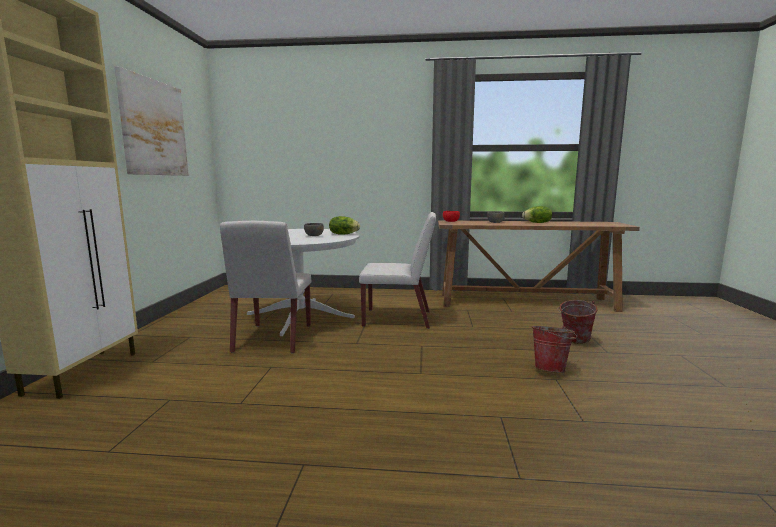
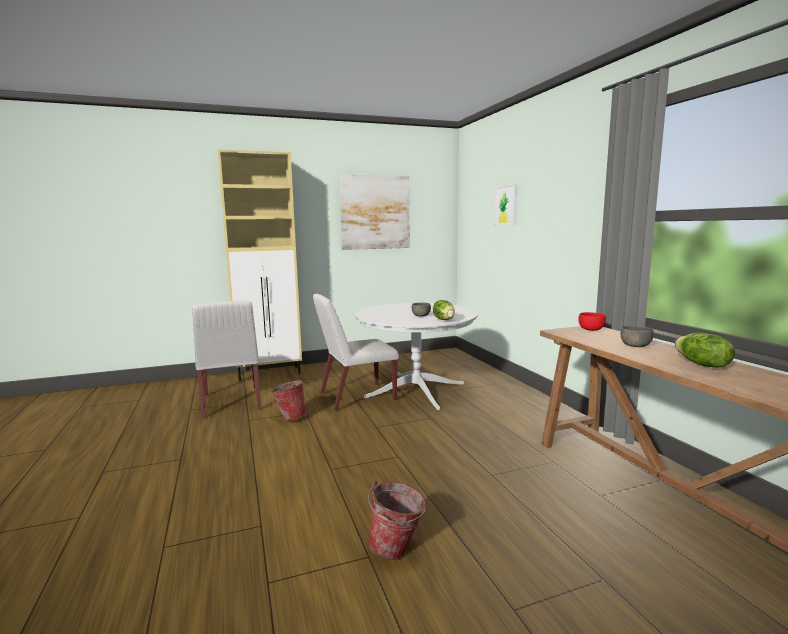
camera: 65 degrees right, 0 degrees up
(303, 135) = (505, 205): none -> picture
(398, 319) = (461, 429): white chair -> white chair (231, 402)
(574, 341) = (529, 568): bucket -> bucket (290, 417)

